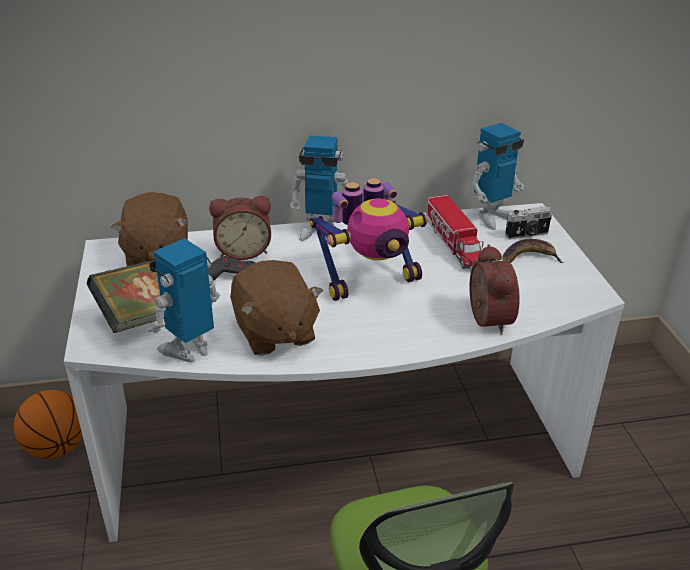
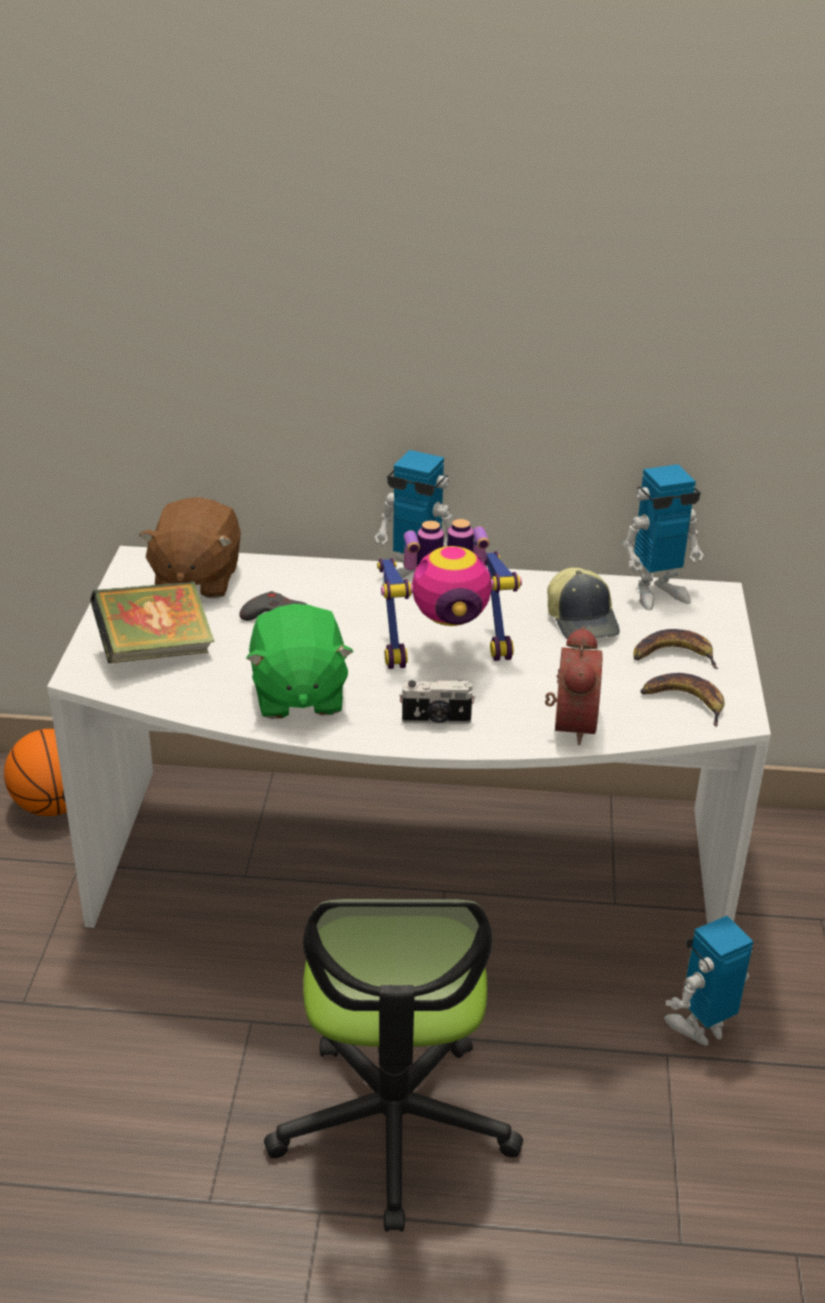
camera: 15 degrees right, 0 degrees up
(189, 350) = (190, 698): toy robot -> toy robot (700, 1027)
(243, 251) = (304, 588): alarm clock -> none
(274, 333) = (298, 695): brown plush toy -> green plush toy
(454, 244) = (583, 621): toy truck -> cap
(527, 235) = (691, 624): camera -> camera (436, 720)
(555, 289) = (685, 702): none -> banana

